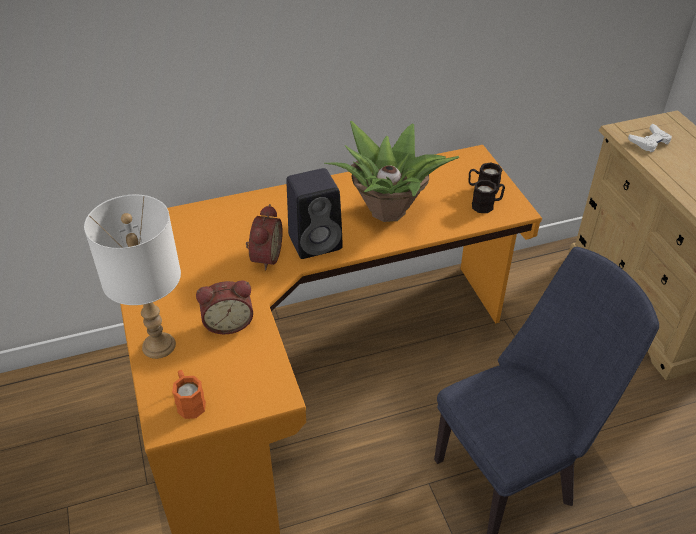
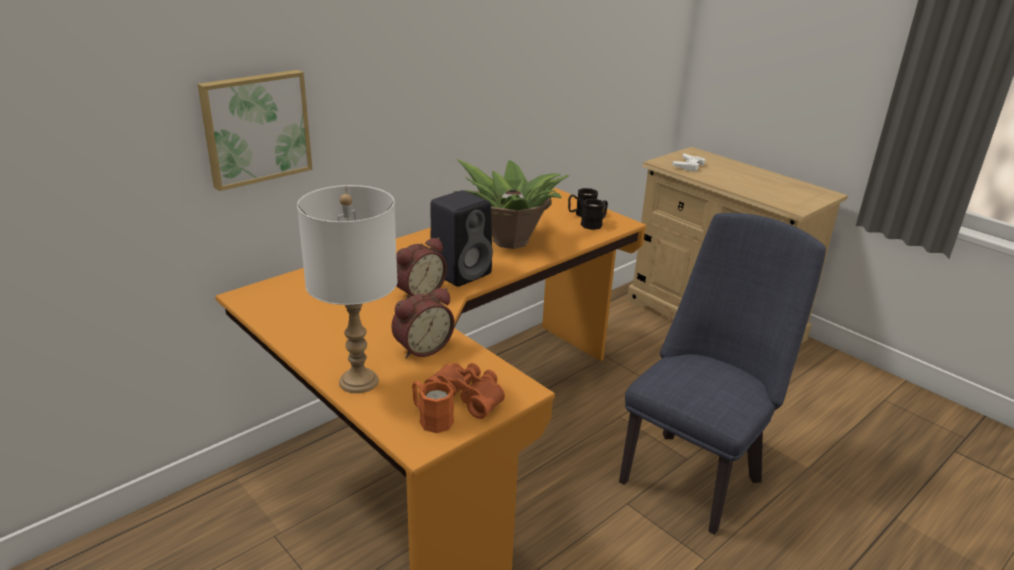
camera: 25 degrees left, 15 degrees down
(139, 88) = (255, 128): none -> picture
(232, 387) = (468, 396): none -> orange binoculars
(264, 257) = (418, 292): alarm clock -> alarm clock turned 60 degrees clockwise

